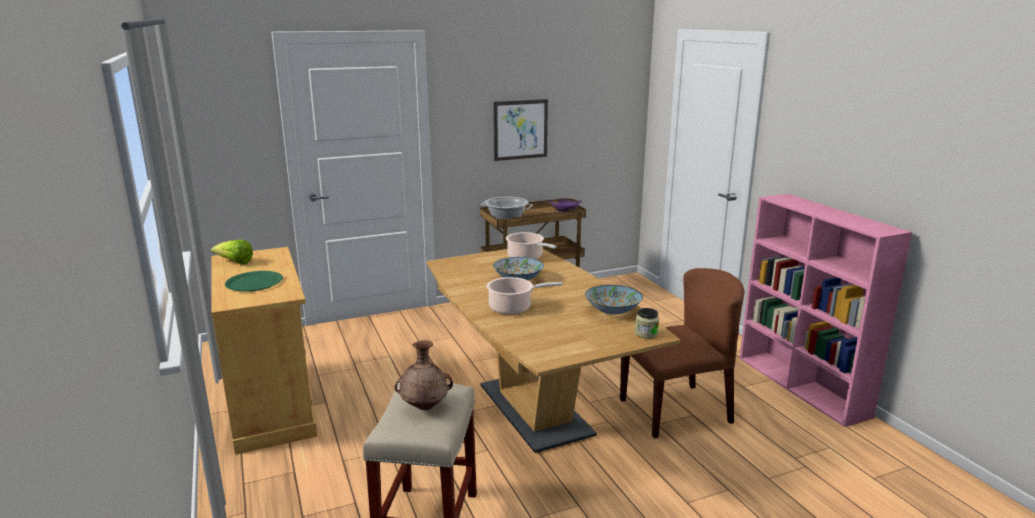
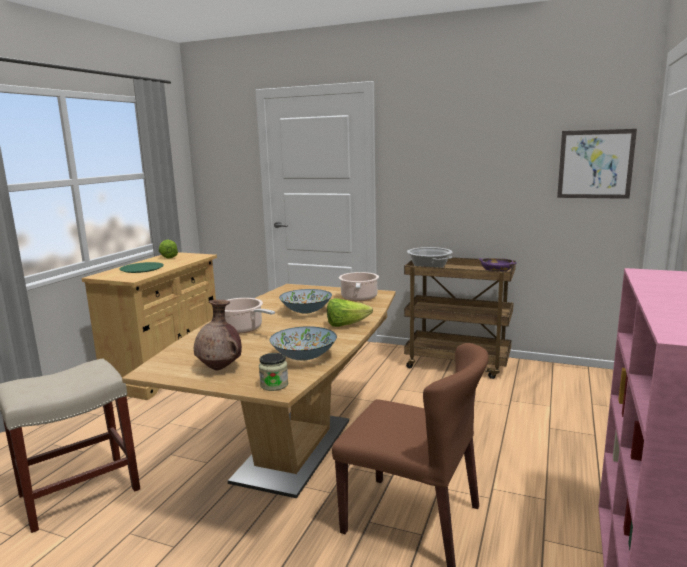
camera: 45 degrees right, 5 degrees down
(425, 407) = (64, 378): brown vase -> brown vase (220, 368)
(520, 129) = (469, 180): picture -> picture (595, 164)
(576, 281) = (346, 325): none -> lettuce

